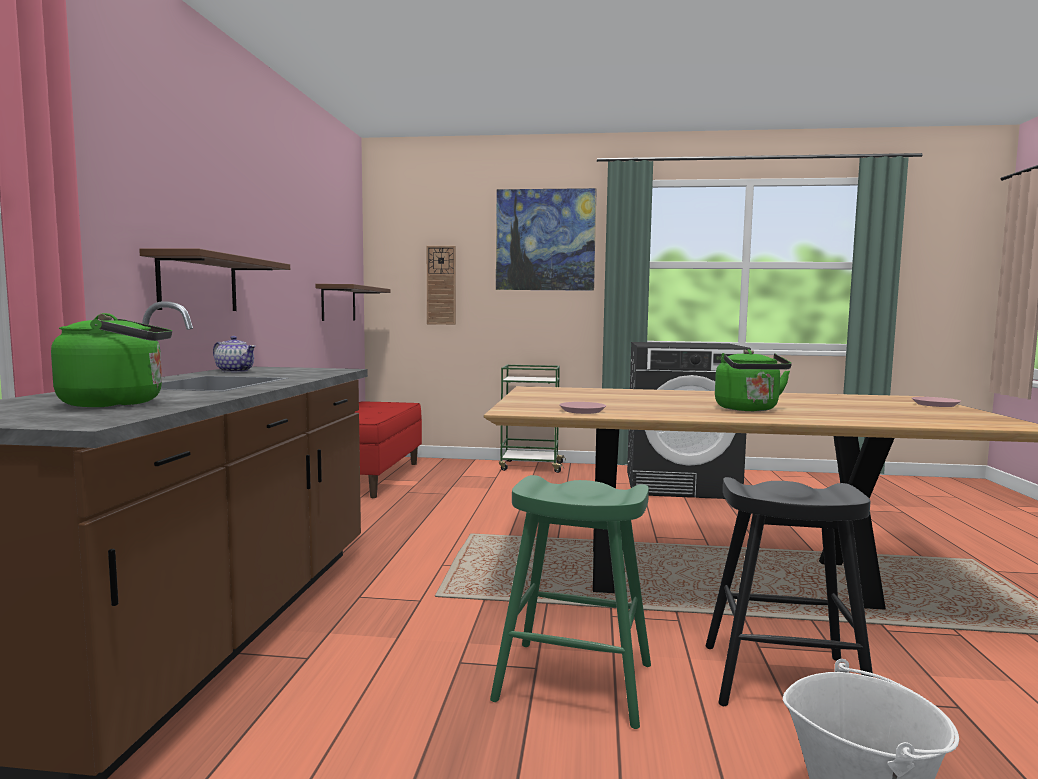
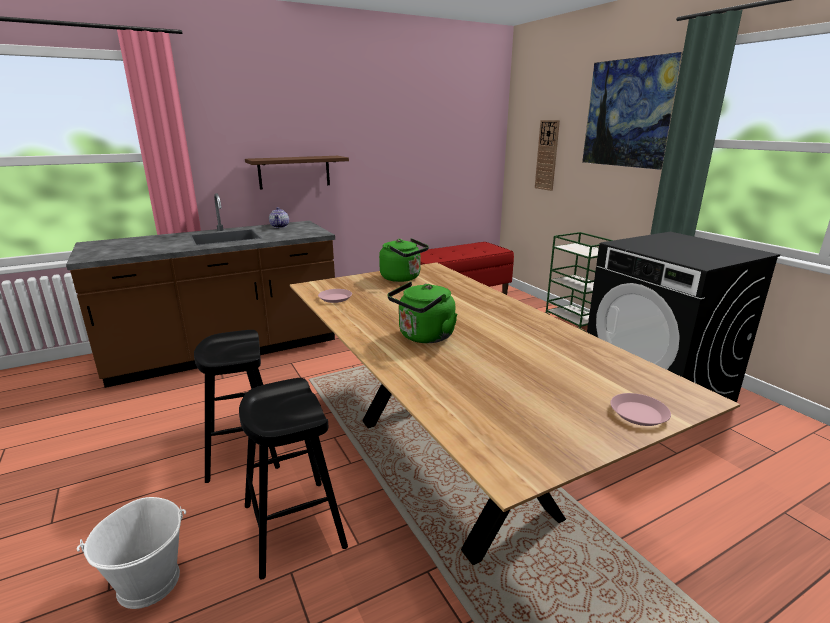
camera: 55 degrees right, 15 degrees up
(119, 403) = (139, 247): green kettle -> green kettle (403, 278)
(338, 303) = (460, 170): brown shelf -> none
(575, 682) = (243, 450): green stool -> black stool

